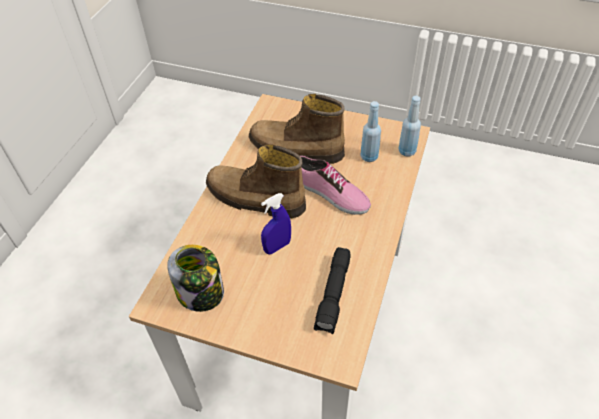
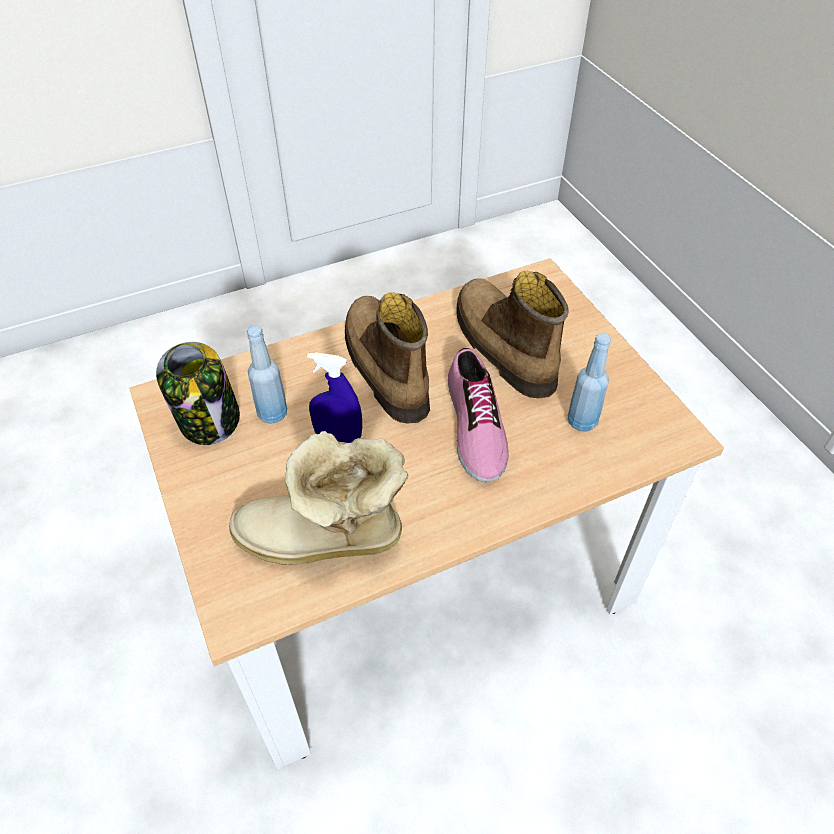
camera: 45 degrees right, 0 degrees up
(334, 295) = (323, 541): black flashlight -> boot
(407, 151) = (644, 453): blue bottle -> blue bottle (272, 414)

